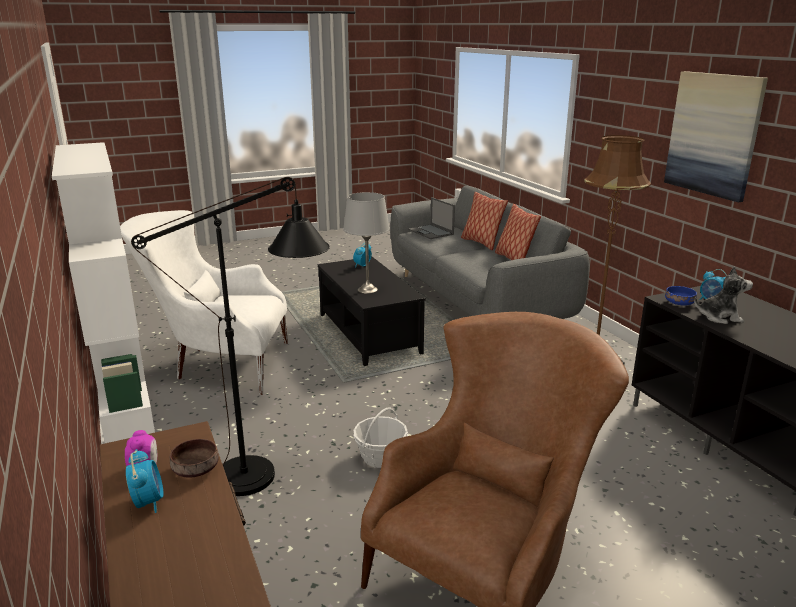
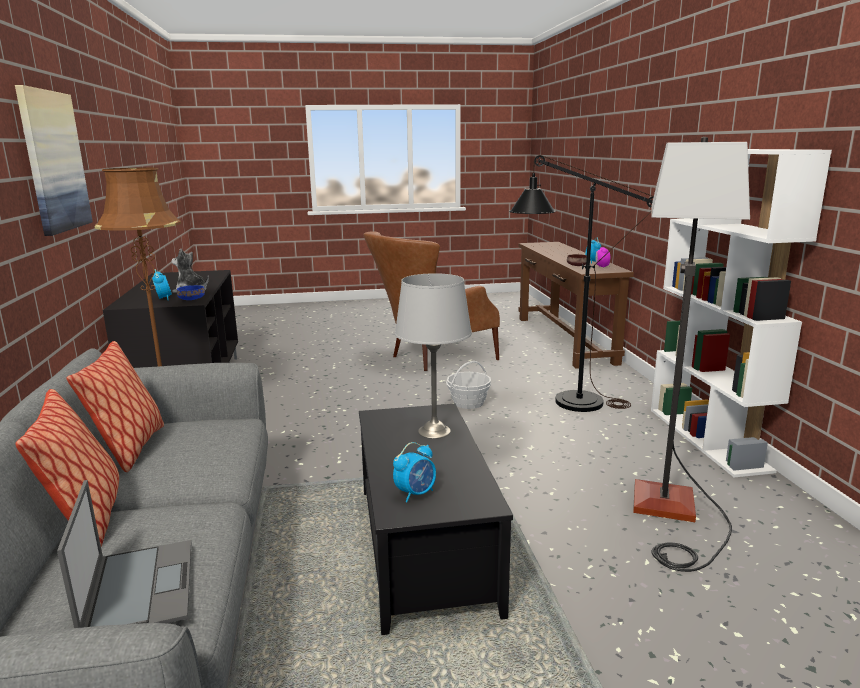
camera: 165 degrees left, 5 degrees down
(217, 365) = (670, 514): white armchair -> floor lamp

